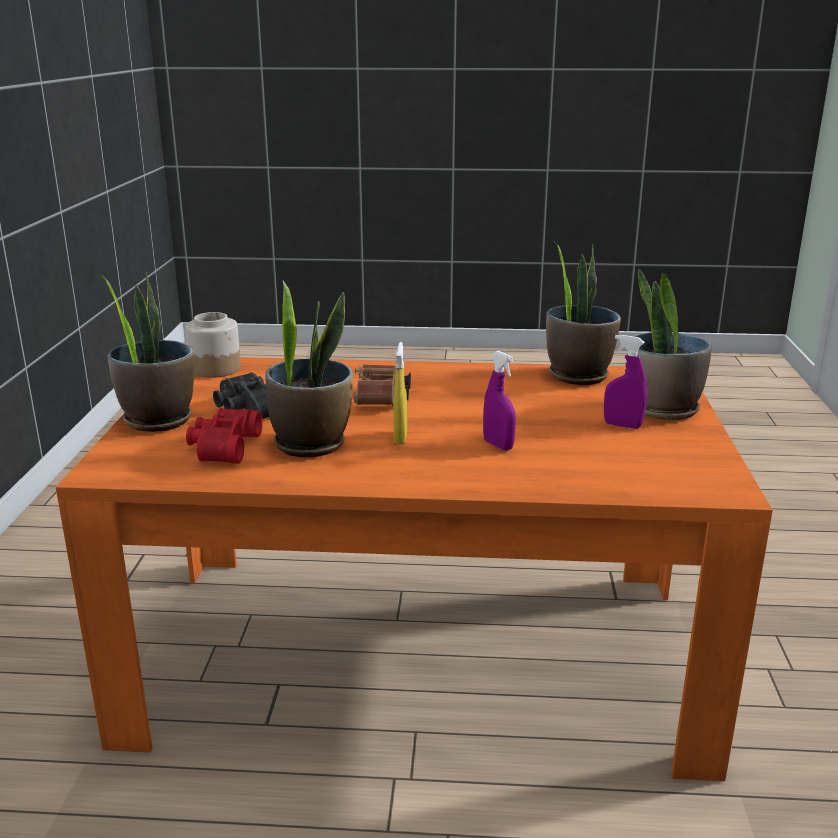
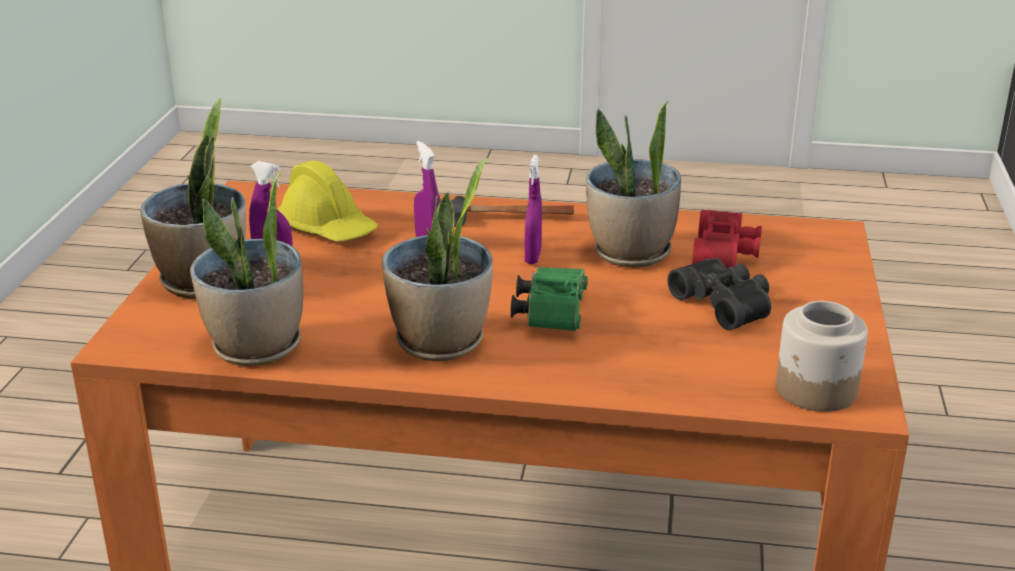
camera: 175 degrees left, 5 degrees up
(158, 420) = (827, 293): potted plant -> potted plant (440, 343)
(381, 400) = (552, 313): brown binoculars -> green binoculars
(400, 438) = (533, 257): yellow spray bottle -> purple spray bottle
(427, 474) = (511, 218): none -> hammer
(603, 456) = (328, 229): none -> yellow hard hat

